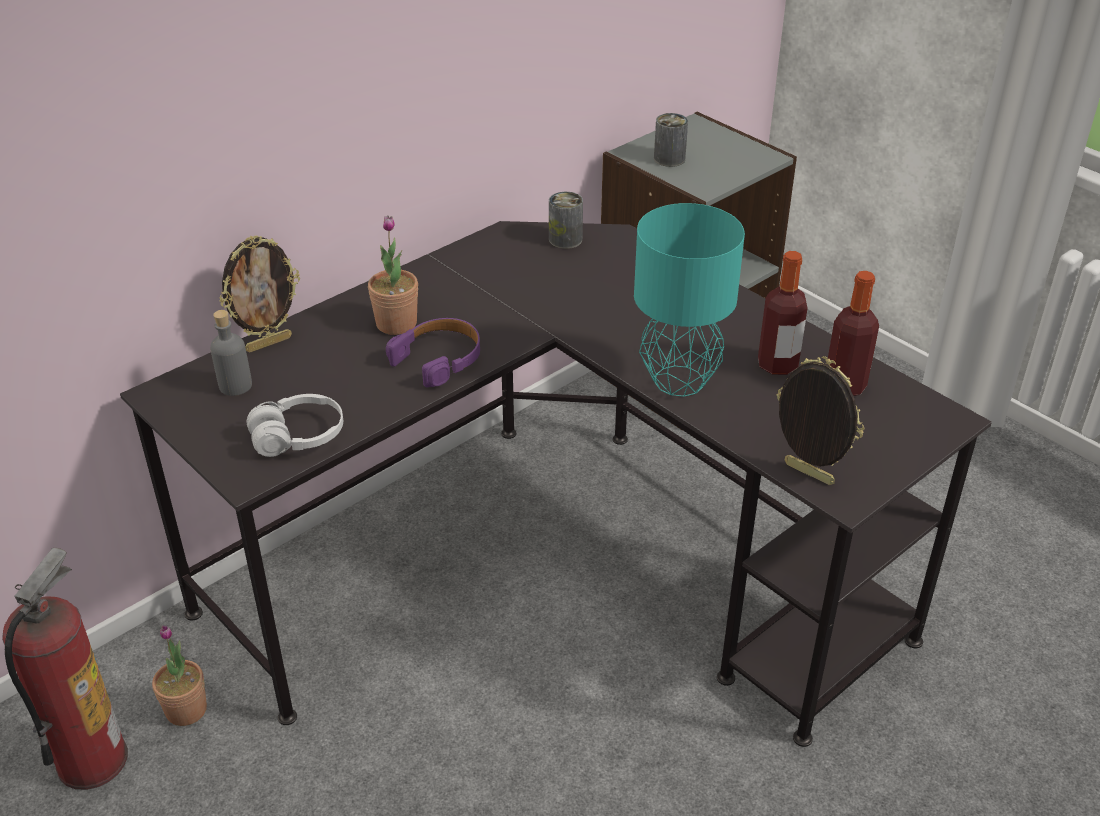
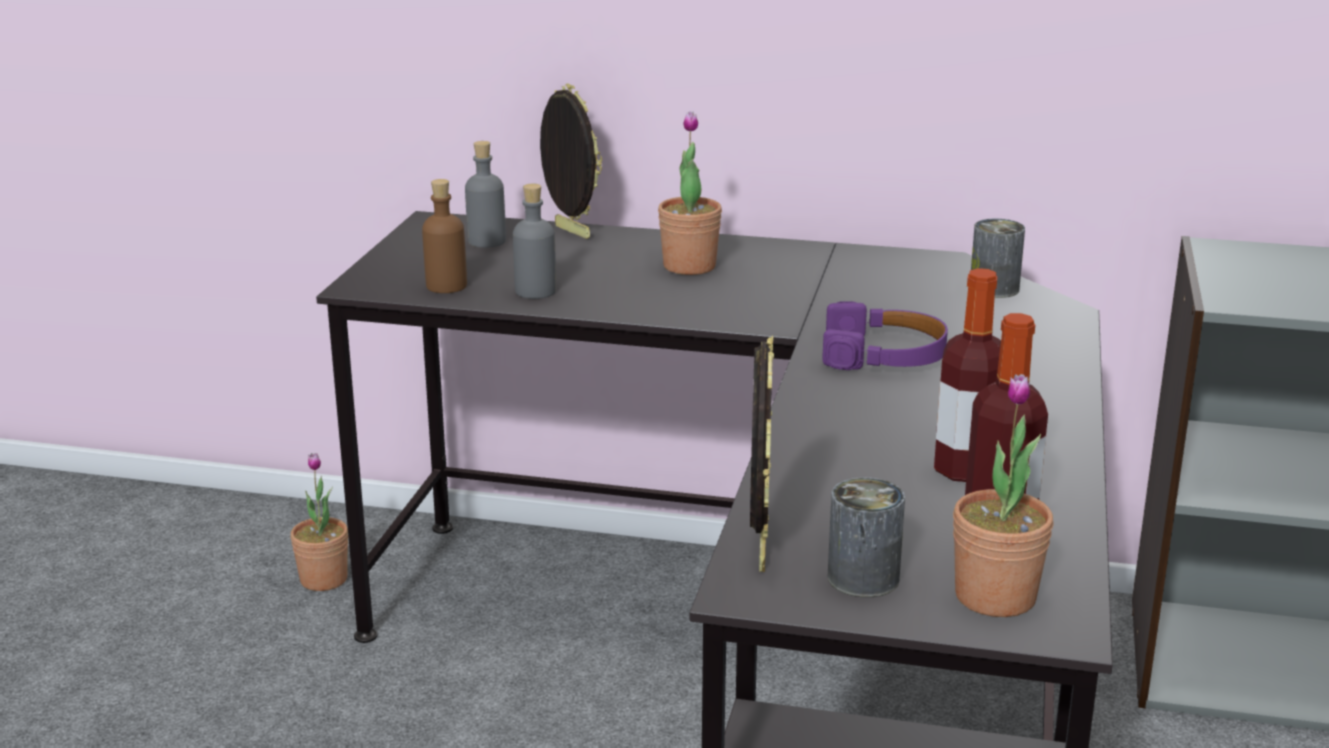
camera: 55 degrees right, 15 degrees down
(92, 759) = (226, 561): fire extinguisher -> none
(268, 343) = (570, 232): picture frame -> picture frame turned 150 degrees counterclockwise
(298, 437) = (446, 286): white headphones -> brown bottle
(359, 402) = (535, 291): none -> grey bottle
(439, 359) = (662, 300): purple headphones -> purple headphones (884, 354)
(669, 159) = (1253, 268): can -> can (863, 578)
(680, 380) = (829, 422): turquoise table lamp -> none
(911, 423) = (995, 597): none -> potted plant

